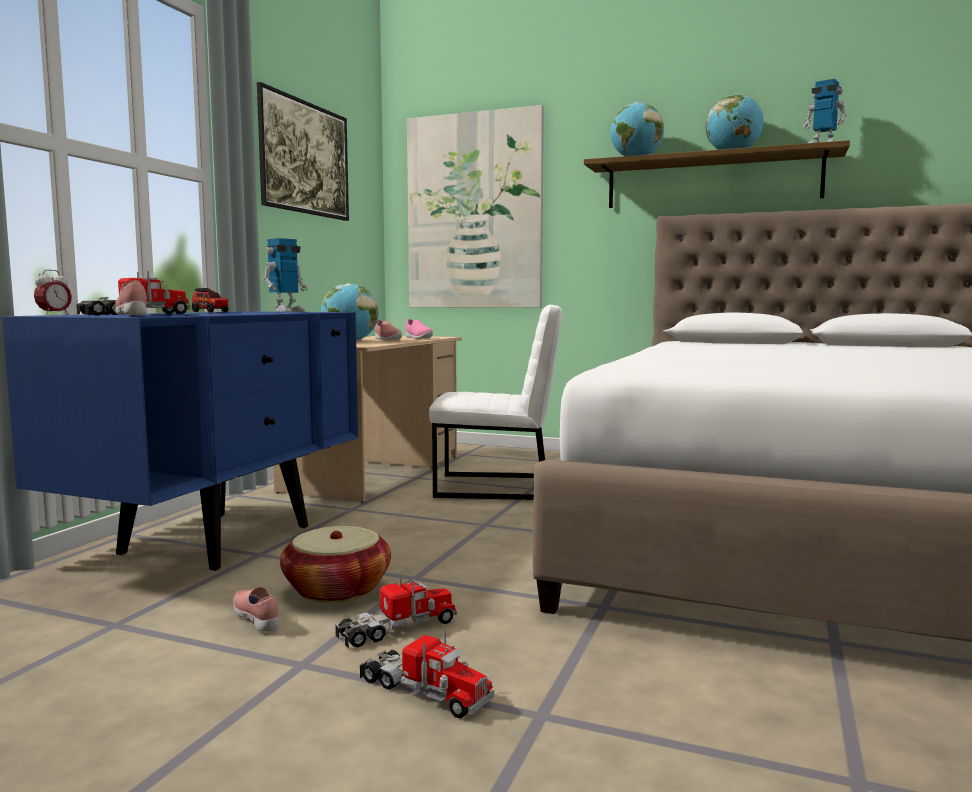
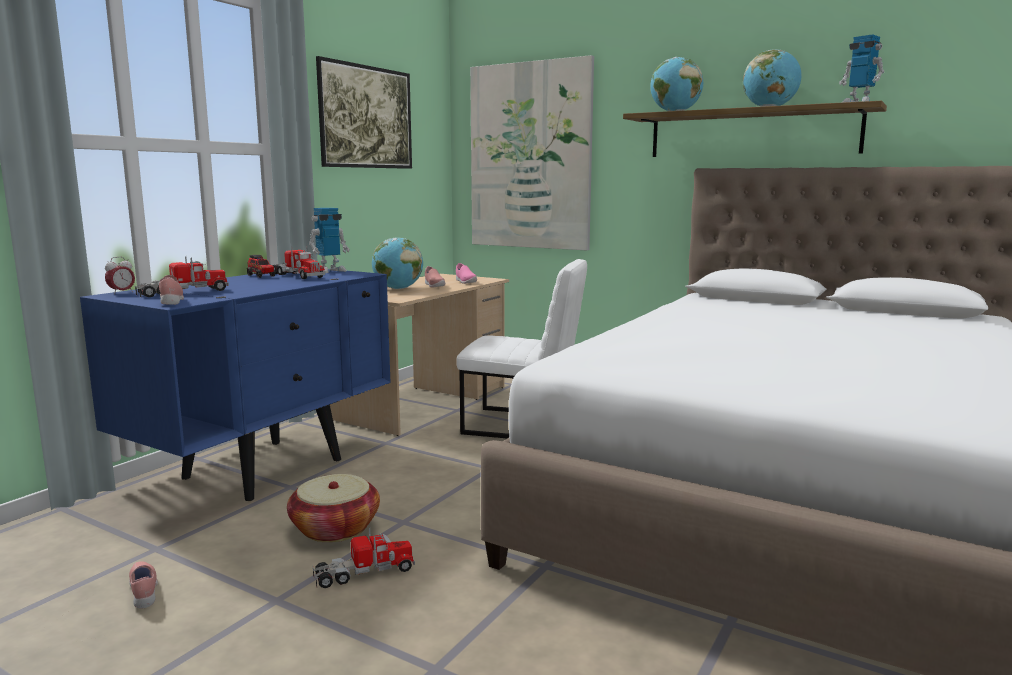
camera: 10 degrees right, 5 degrees up
(257, 619) = (261, 553): pink shoe -> pink shoe (144, 592)
(423, 691) = (356, 635): toy truck -> toy truck (297, 276)

